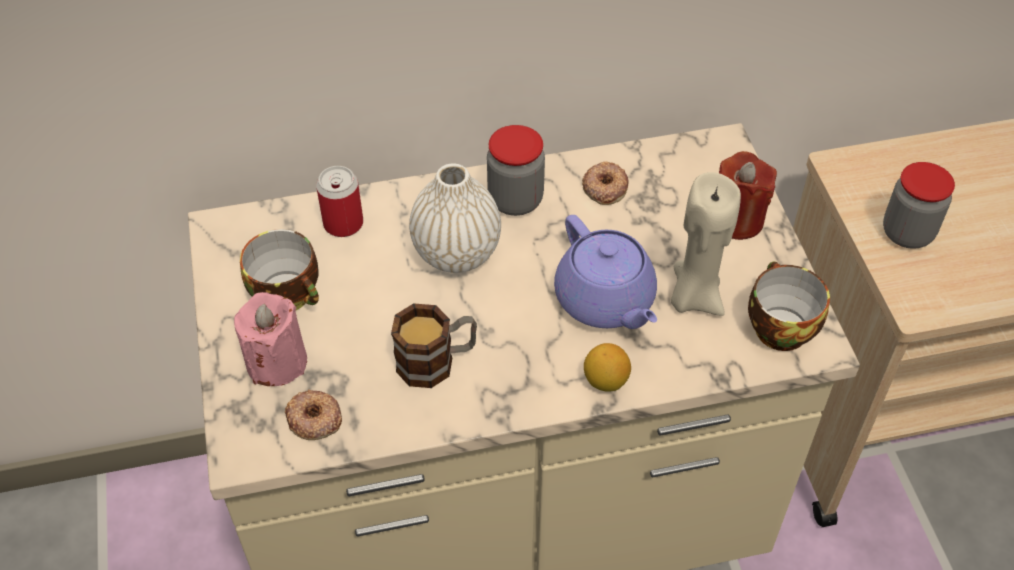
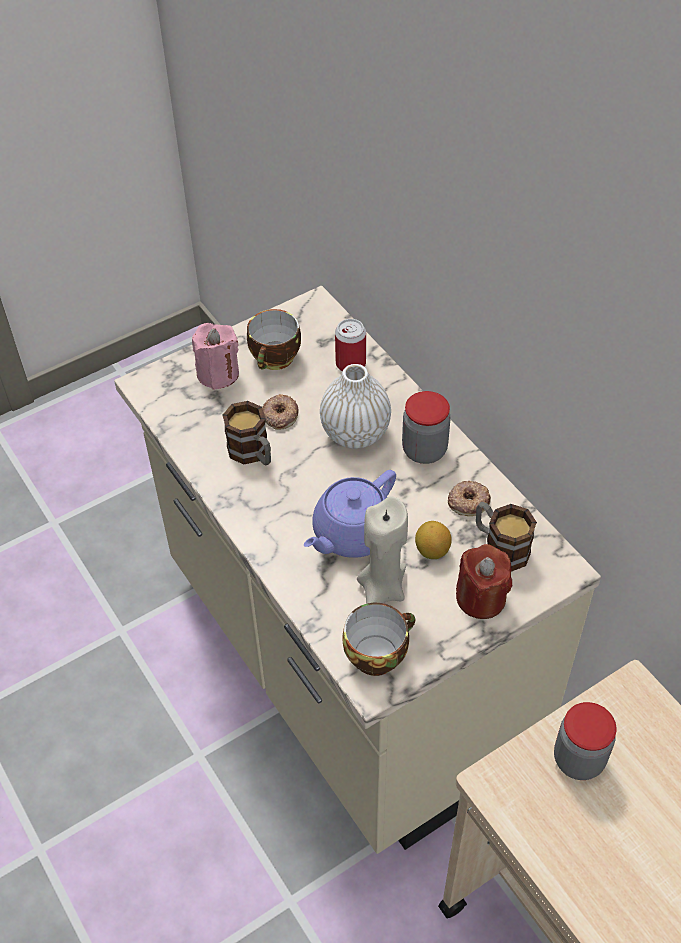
camera: 70 degrees right, 0 degrees up
(314, 419) = (181, 408): donut -> donut (280, 415)
(605, 381) = (276, 554): lemon -> lemon (432, 550)
(676, 183) = (499, 546): none -> mug

